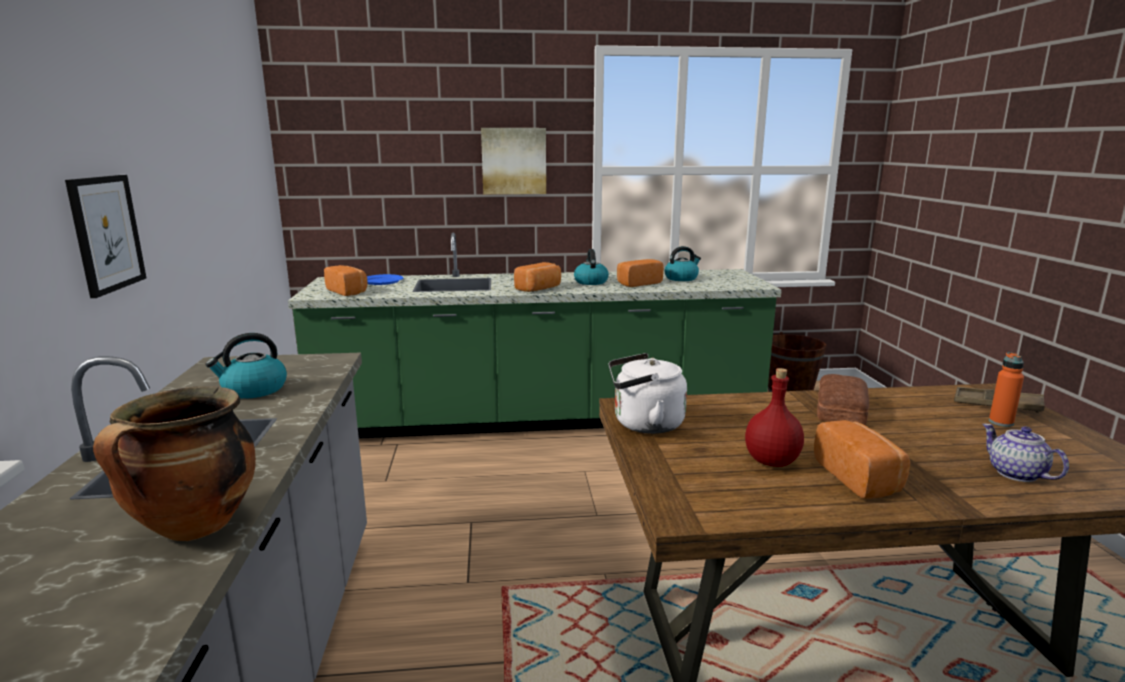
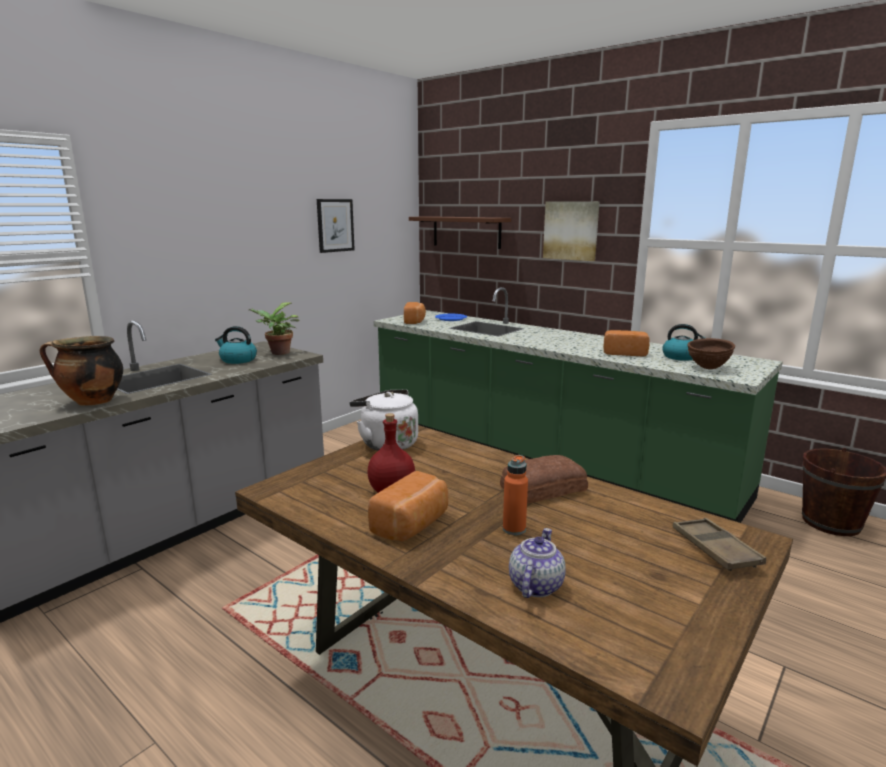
camera: 45 degrees right, 0 degrees up
(106, 233) = (219, 263): picture -> picture (335, 225)
(288, 366) = (278, 353): none -> potted plant
(362, 167) = (466, 232): none -> brown shelf
(539, 289) = (533, 342): bread -> none
(590, 282) = (588, 344): kettle -> none
(721, 283) = (707, 368): none -> brown bowl
(1001, 422) = (663, 559): orange bottle -> orange bottle (514, 529)

